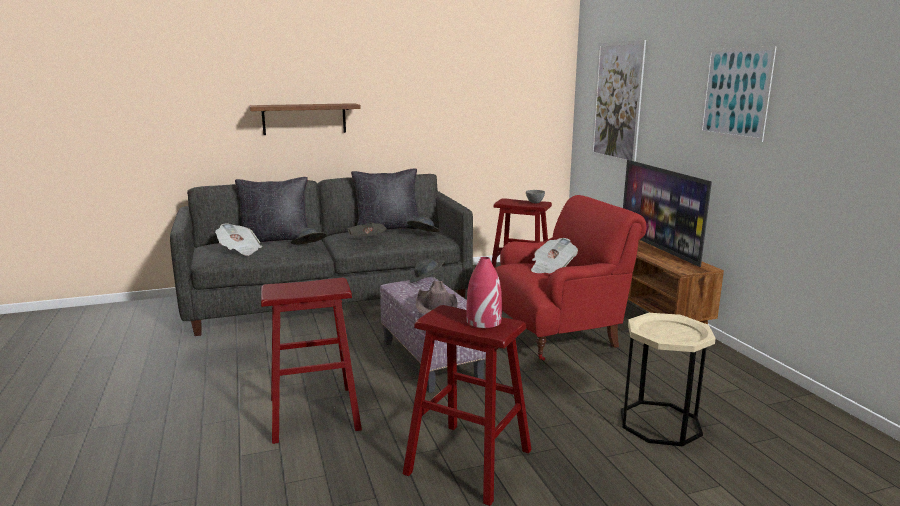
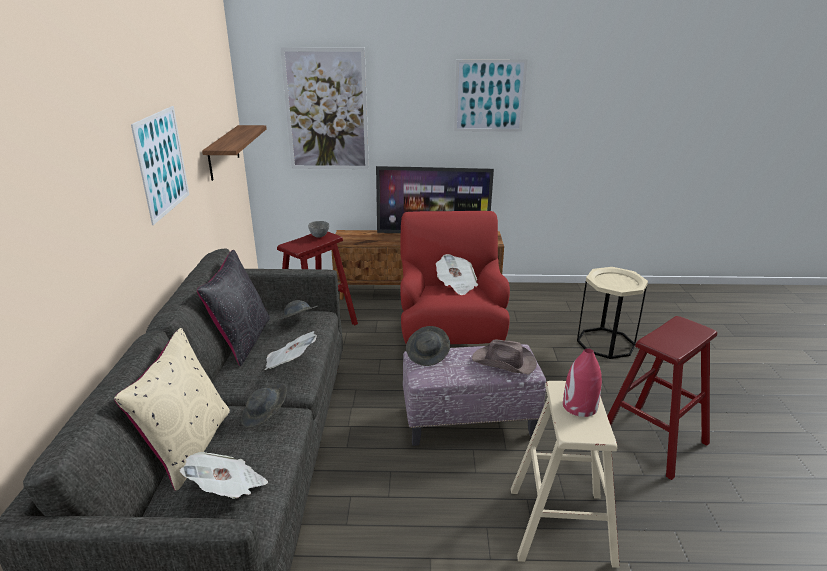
camera: 70 degrees left, 10 degrees up
(275, 240) = (188, 446): black pillow -> beige pillow
(304, 119) = (82, 241): shelf -> shelf (223, 152)
(314, 413) = (561, 525): red stool -> beige stool
(413, 103) = (162, 163): none -> picture
(483, 321) = (678, 330): red vase -> red vase (579, 406)

